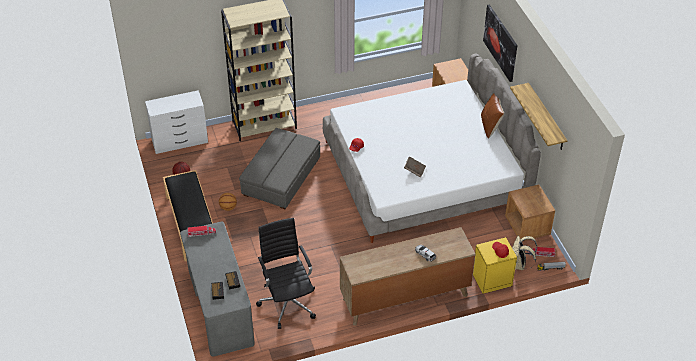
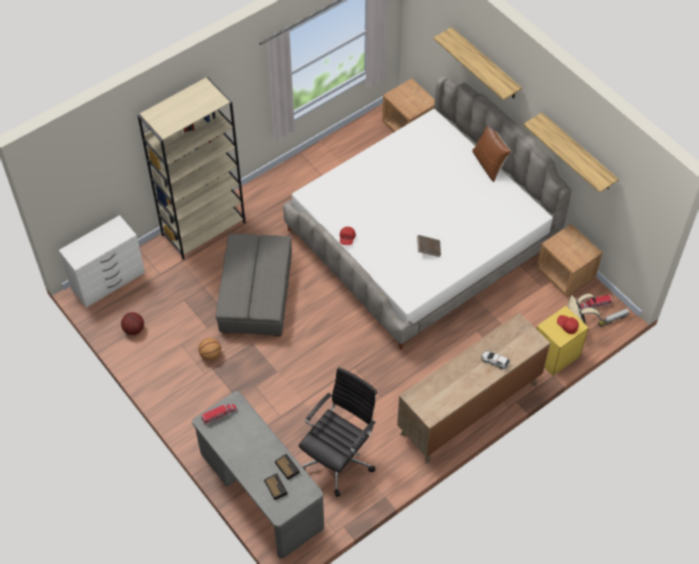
camera: 20 degrees left, 10 degrees up
(191, 224) = (175, 391): black bench -> none
(288, 302) = (338, 458): black office chair -> black office chair turned 75 degrees clockwise
(500, 42) = (485, 64): picture -> shelf

